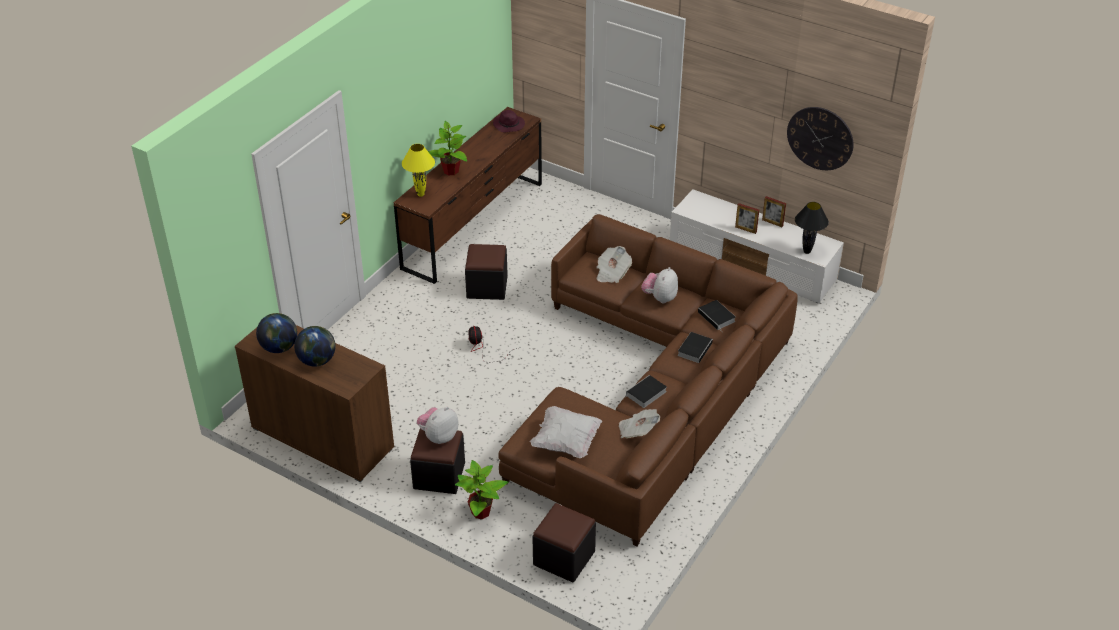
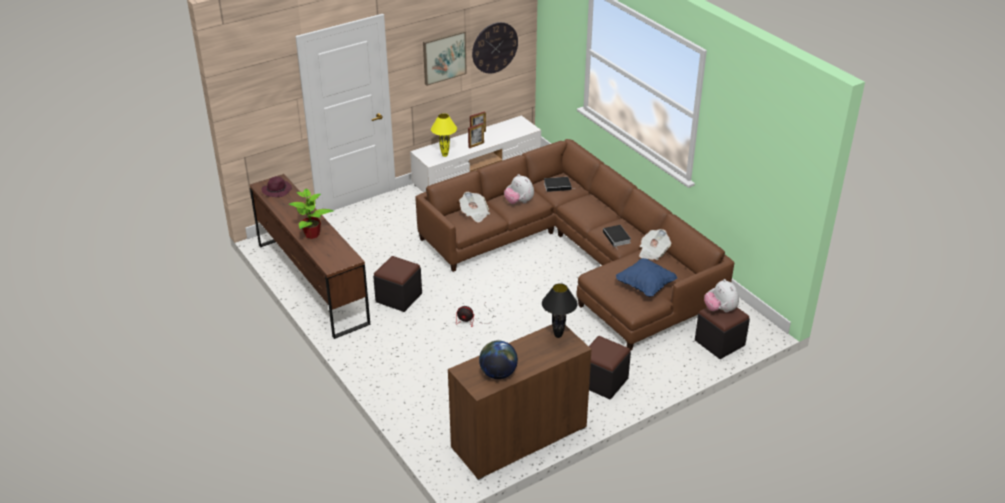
camera: 65 degrees left, 5 degrees down
(317, 360) = (530, 355): globe -> none
(421, 194) = (330, 257): yellow table lamp -> yellow table lamp (444, 155)
(438, 436) = (600, 347): plush toy -> plush toy (720, 309)
(481, 512) = (654, 370): potted plant -> none
(566, 442) = (645, 286): white pillow -> blue pillow
(695, 348) = (584, 204): book -> none
(751, 110) = (444, 57): none -> picture
(807, 252) = (520, 130): black table lamp -> black table lamp (558, 335)

